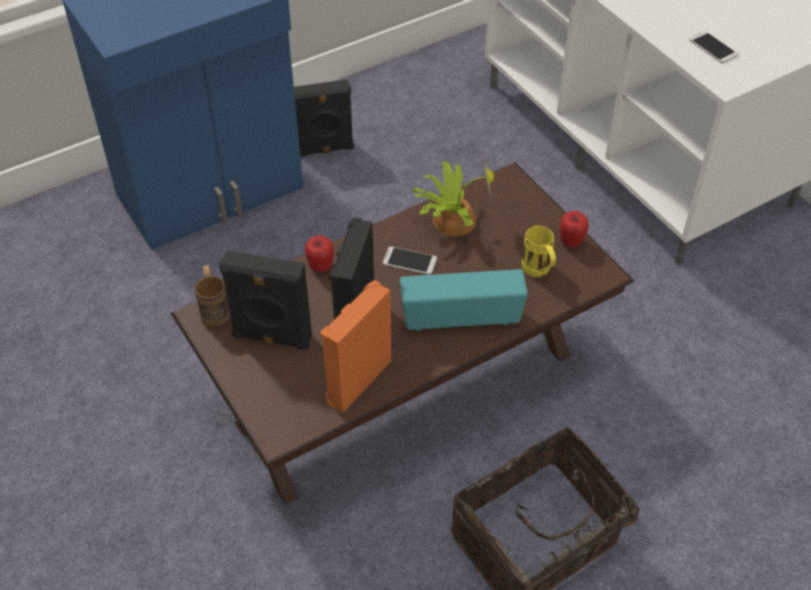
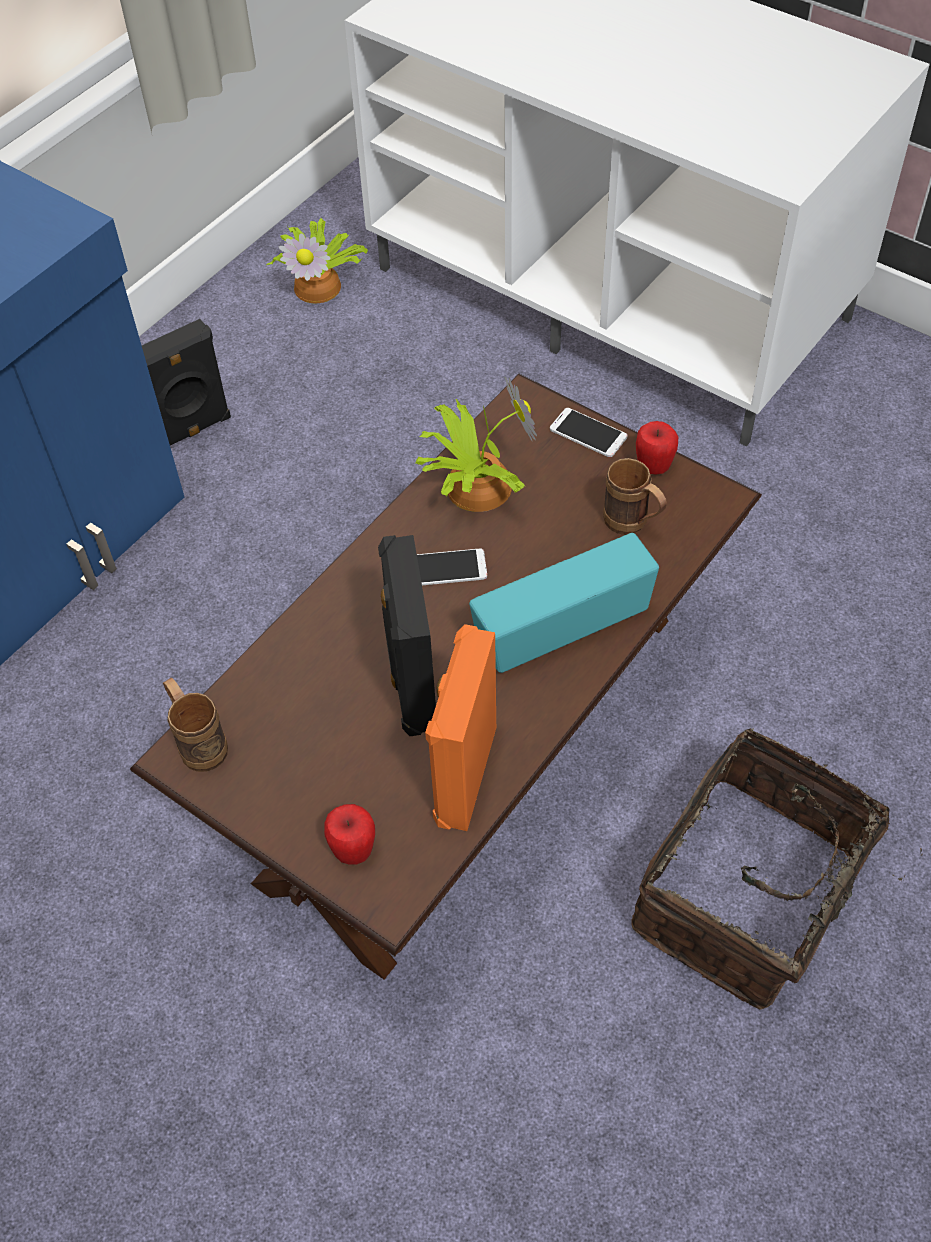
camera: 20 degrees left, 5 degrees up
(271, 338) = (305, 755): black speaker -> none
(320, 266) = (322, 619): apple -> apple (353, 849)
(447, 85) = (320, 285): none -> potted plant
(538, 272) = (633, 525): yellow mug -> brown mug
(713, 48) = (744, 132): phone -> phone (588, 433)

